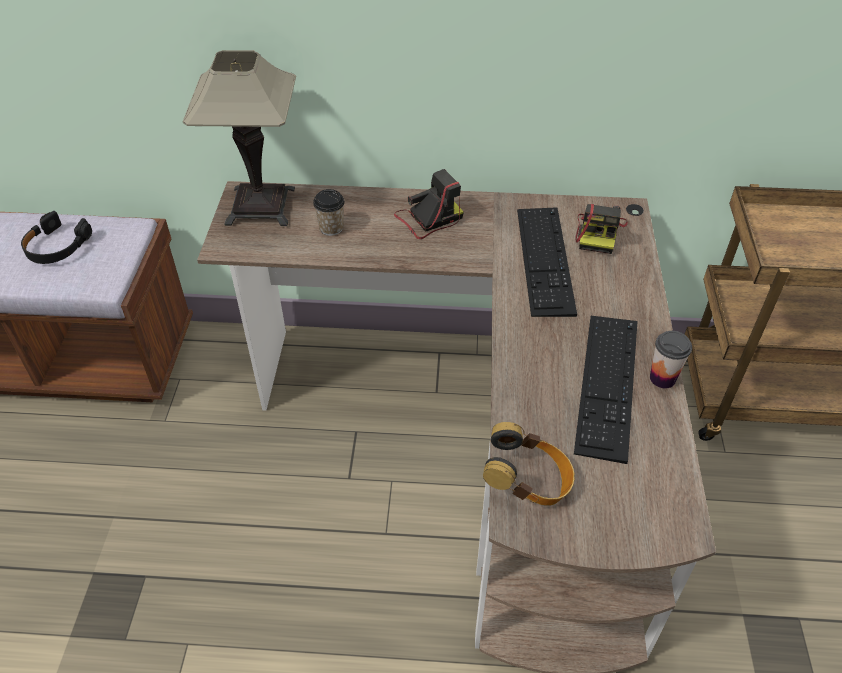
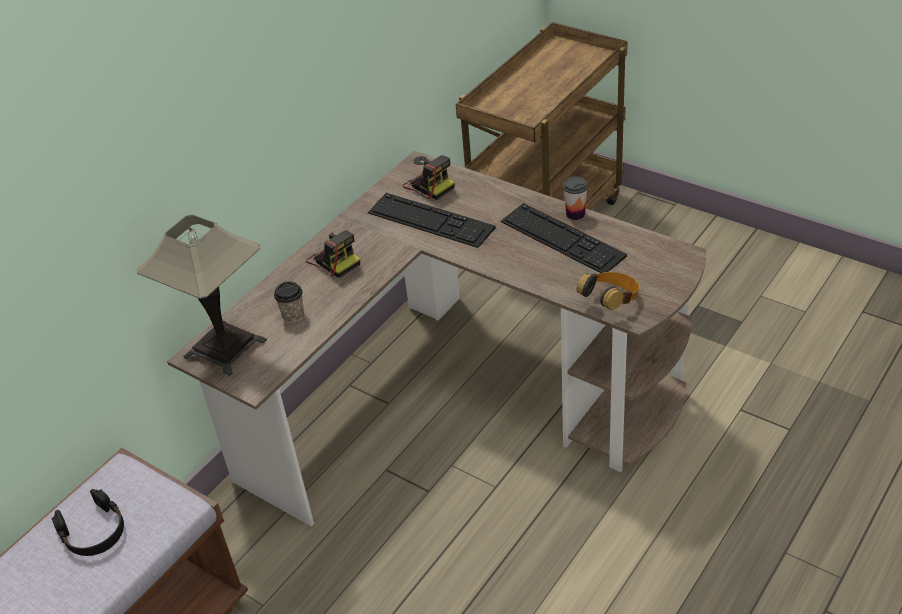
camera: 55 degrees left, 5 degrees down
(428, 219) = (334, 260): camera -> camera turned 135 degrees clockwise

